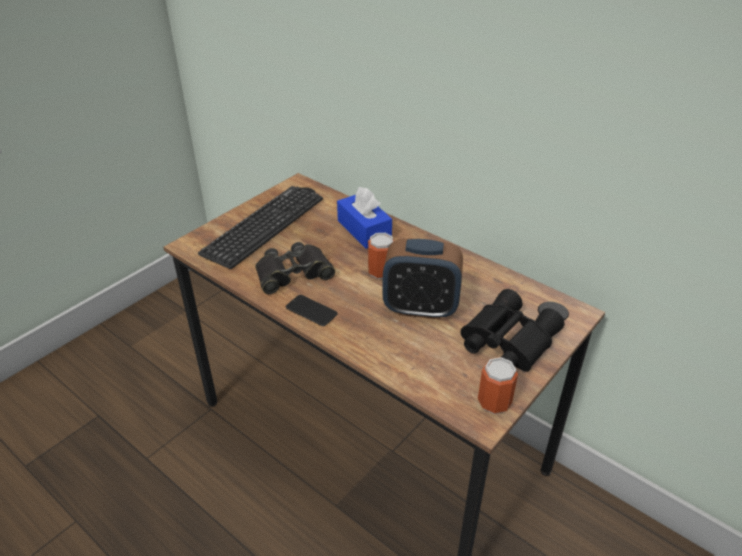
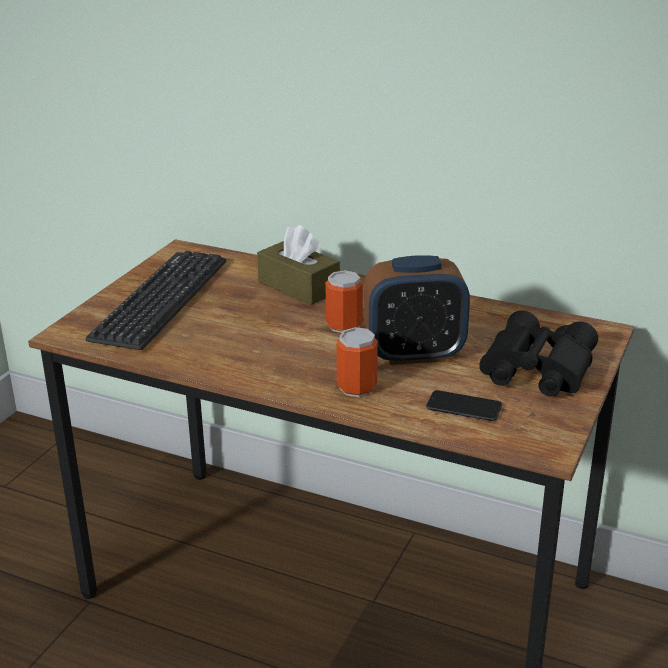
camera: 15 degrees left, 10 degrees down
(293, 273) = (229, 343): black binoculars -> none
(311, 311) = (275, 377): phone -> phone (464, 407)
(364, 230) = (298, 287): blue tissue box -> brown tissue box
(494, 402) = (552, 429): can -> can (357, 387)

